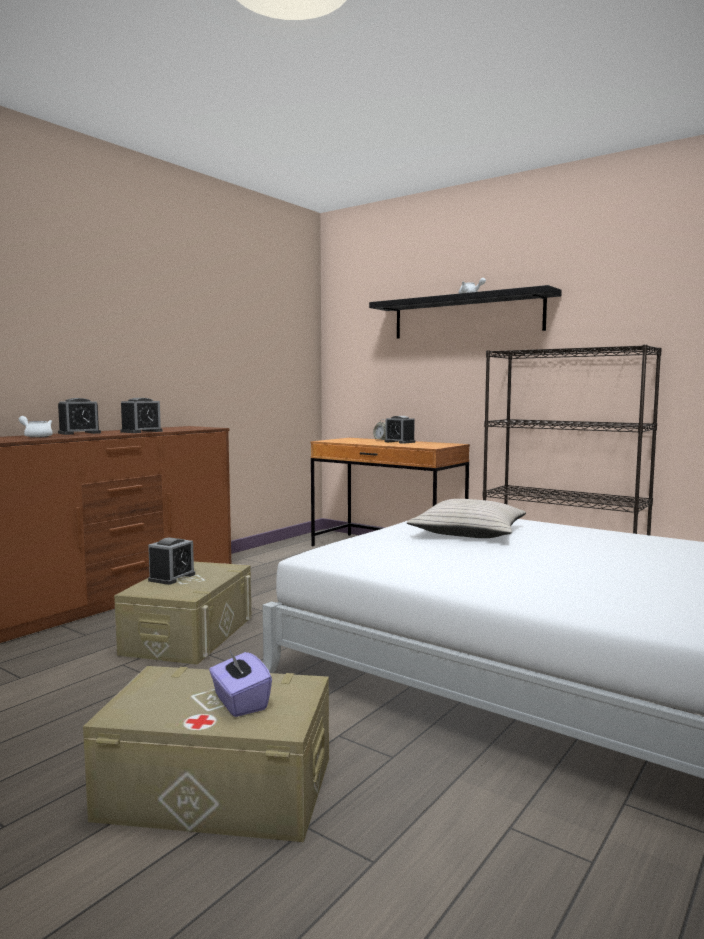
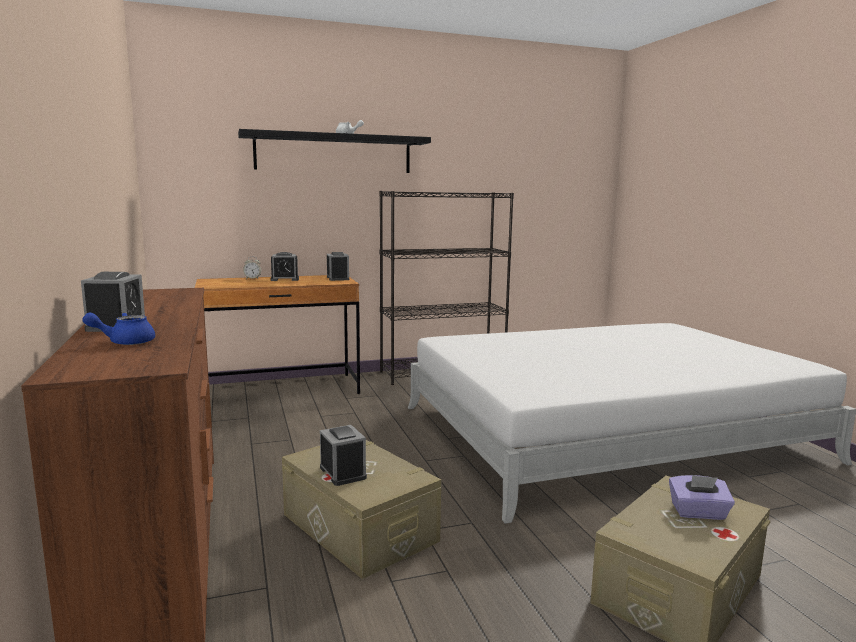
camera: 55 degrees left, 5 degrees up
(36, 436) = (125, 342): white teapot -> blue teapot
(141, 431) = (173, 309): alarm clock -> alarm clock (338, 278)
(469, 532) = (513, 351): beige pillow -> none

